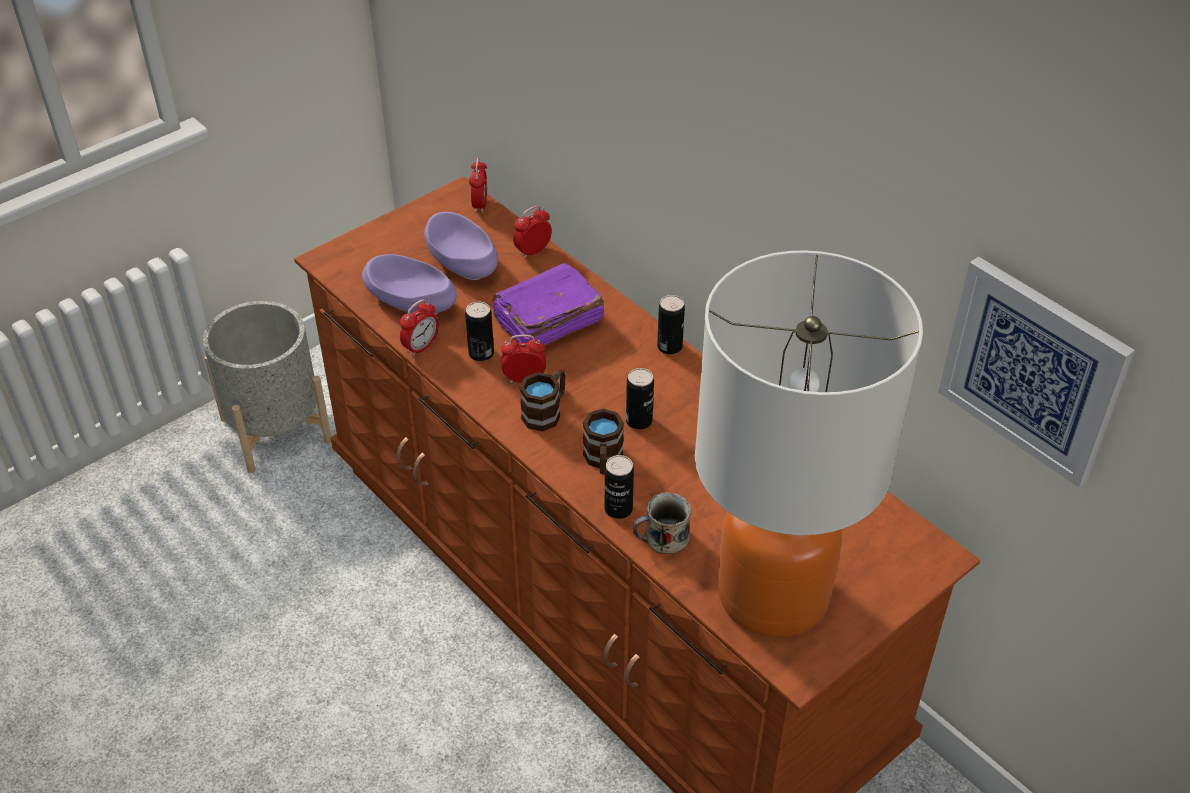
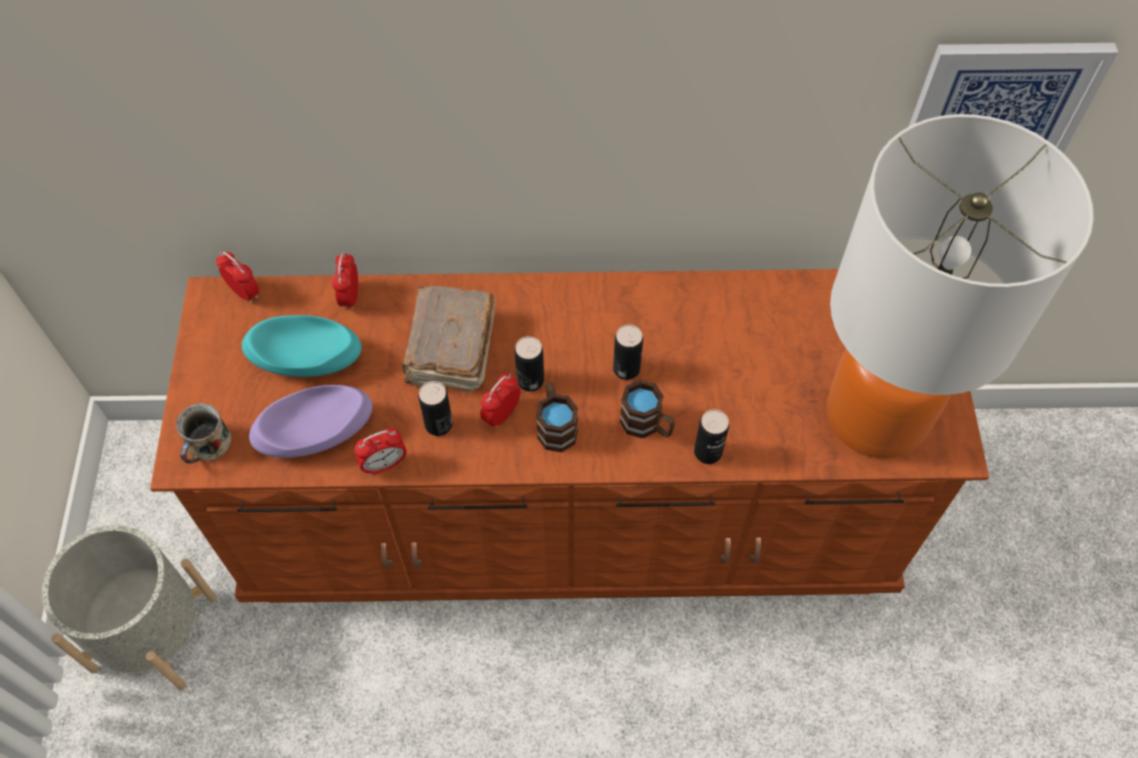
camera: 50 degrees left, 15 degrees up
(421, 347) = (384, 464): alarm clock -> alarm clock turned 75 degrees clockwise
(462, 262) = (306, 358): purple bowl -> turquoise bowl
(547, 322) = (450, 350): purple book -> brown book
(664, 538) = (764, 443): mug -> mug (208, 445)
(669, 347) = (564, 287): can -> can (530, 380)

